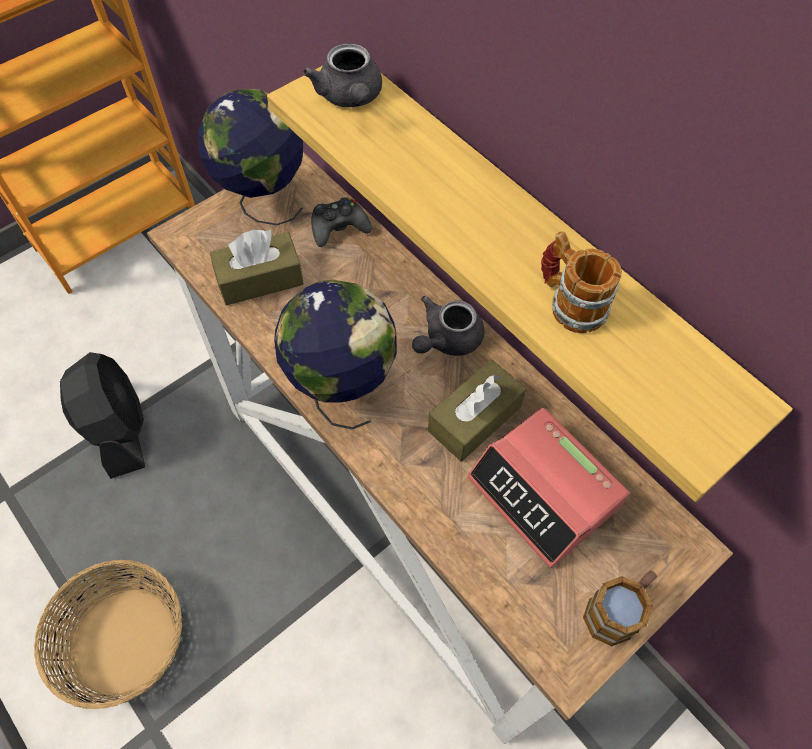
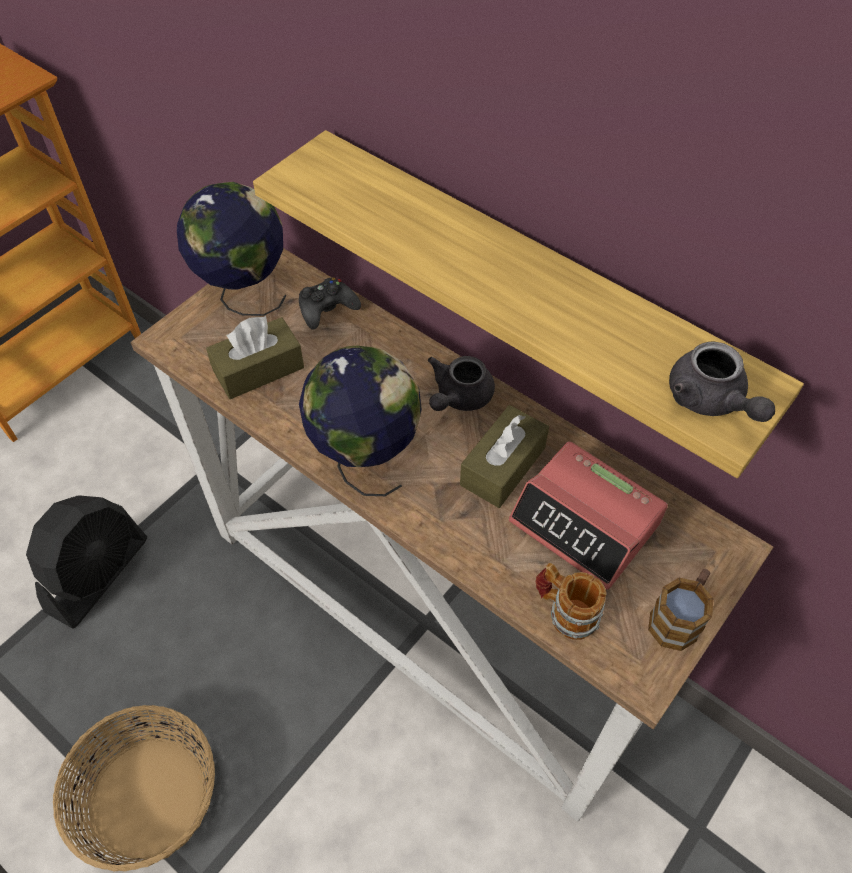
camera: 10 degrees left, 5 degrees down
(119, 429) = (98, 574): black fan -> black fan turned 60 degrees clockwise
(350, 98) = (335, 173): grey teapot -> grey teapot (710, 401)
(569, 302) = (585, 324): mug -> mug (565, 611)

